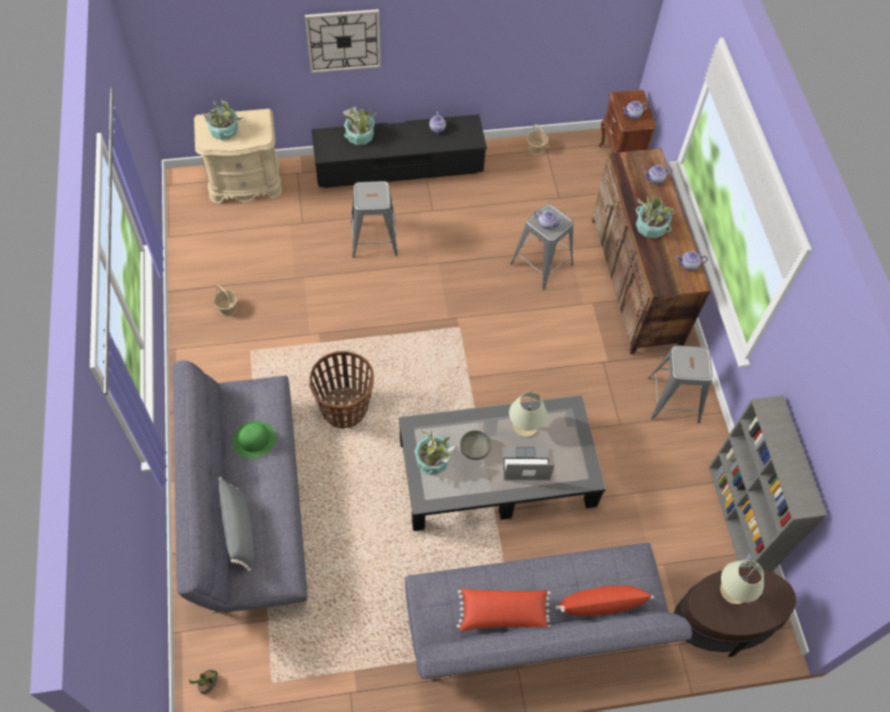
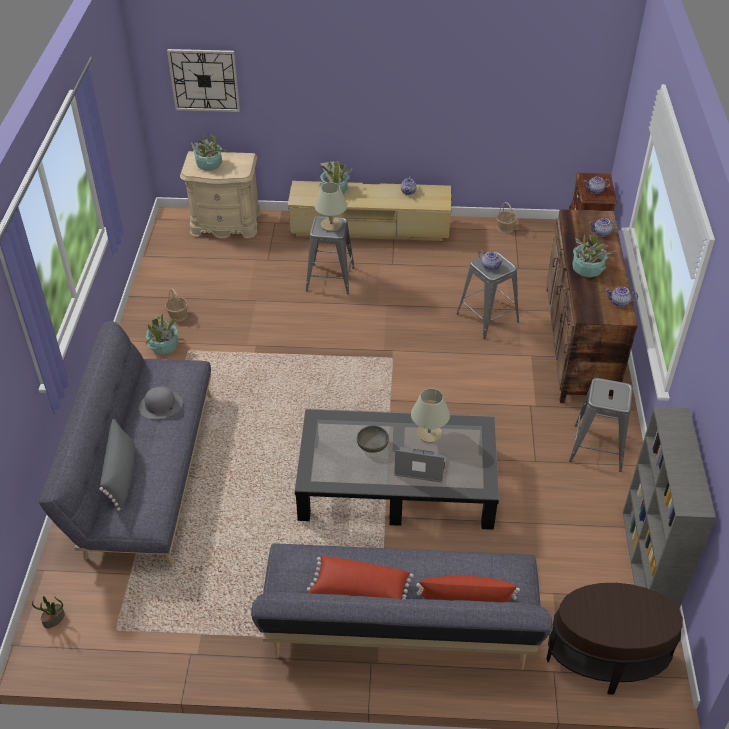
camera: 15 degrees right, 15 degrees down
(254, 440) = (160, 405): green hat -> grey hat
(343, 40) = (325, 91): wall clock -> wall clock (204, 80)
(344, 408) = (261, 408): basket -> none
(399, 167) = (370, 228): black tv stand -> beige tv stand
(432, 461) = (327, 449): potted plant -> potted plant (164, 346)
(733, 591) = (612, 604): beige table lamp -> beige table lamp (331, 225)

